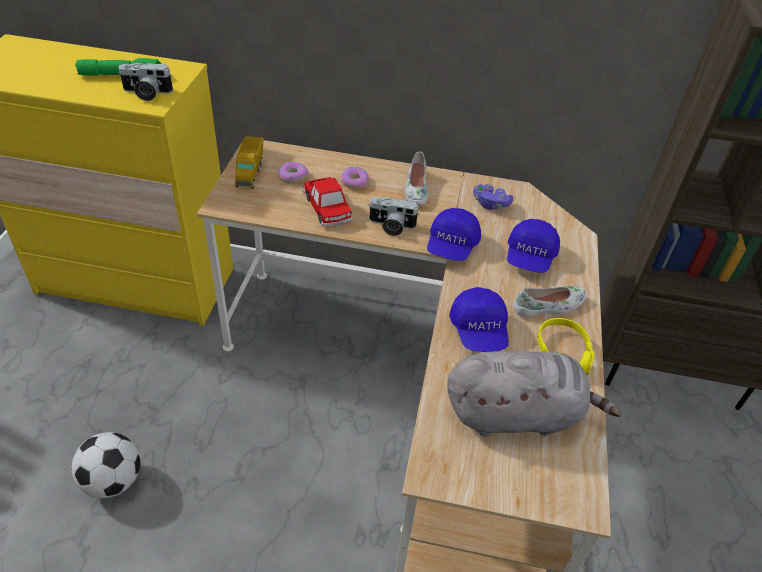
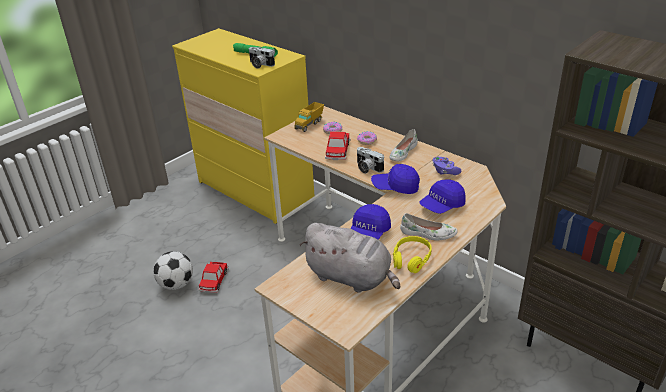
camera: 35 degrees right, 10 degrees down
(170, 450) = (214, 281): none -> toy car
(451, 246) = (395, 187): blue cap -> blue cap turned 45 degrees clockwise

